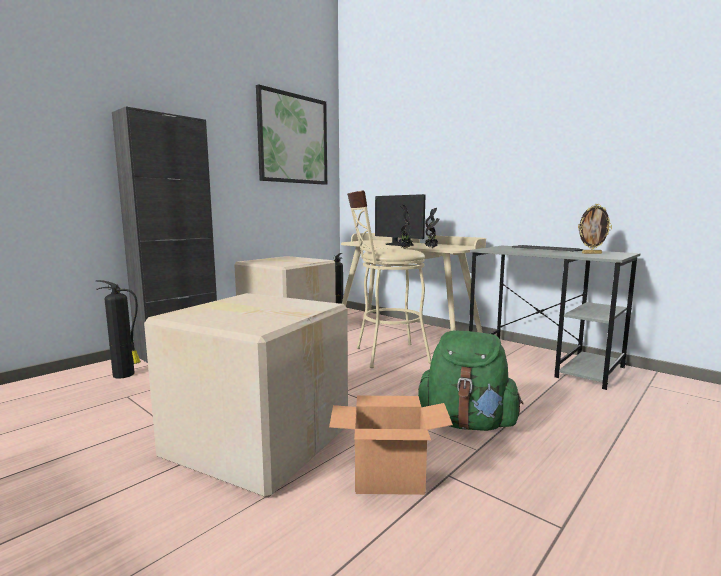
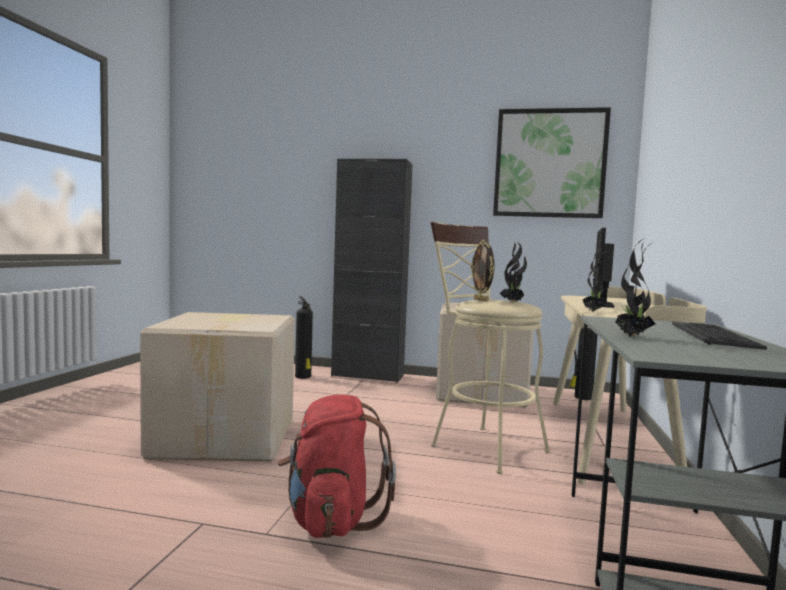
camera: 60 degrees right, 5 degrees down
(388, 479) = (185, 496): cardboard box -> none
(467, 423) = (331, 520): green backpack -> red backpack
(554, 253) = (631, 336): none -> potted plant
(591, 253) = (712, 351): picture frame -> picture frame (481, 300)

